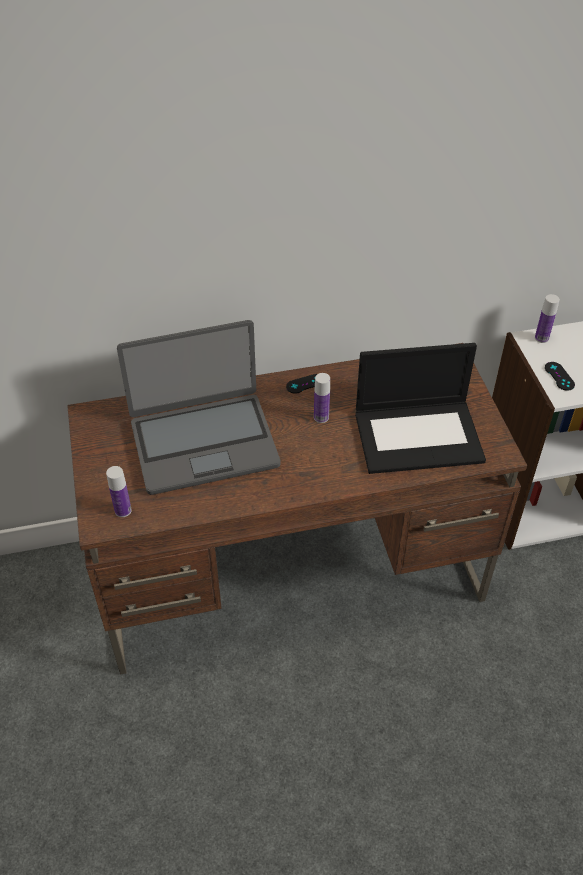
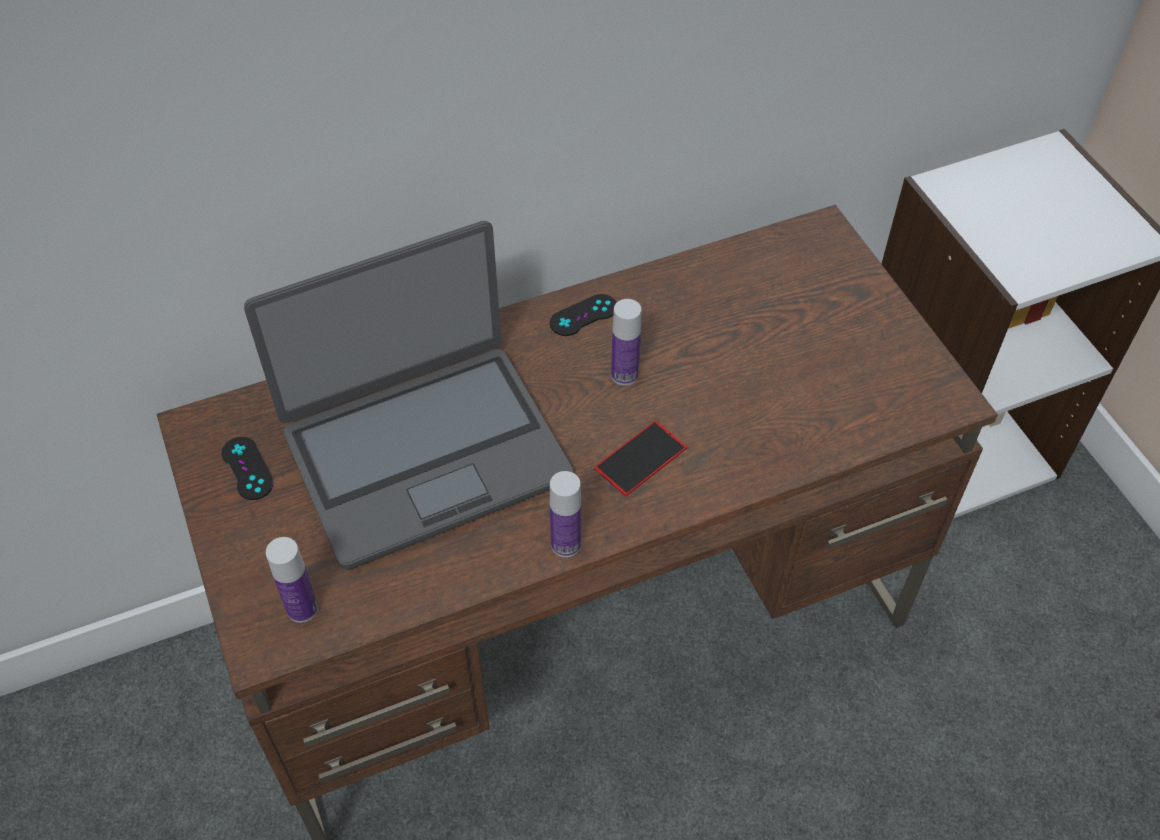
camera: 10 degrees left, 5 degrees up
(319, 461) = (640, 458): none -> phone
(419, 435) = (802, 385): laptop -> none
(541, 338) = (964, 180): bottle -> bottle (566, 544)
(559, 376) = (1010, 245): black game controller -> black game controller (247, 468)

